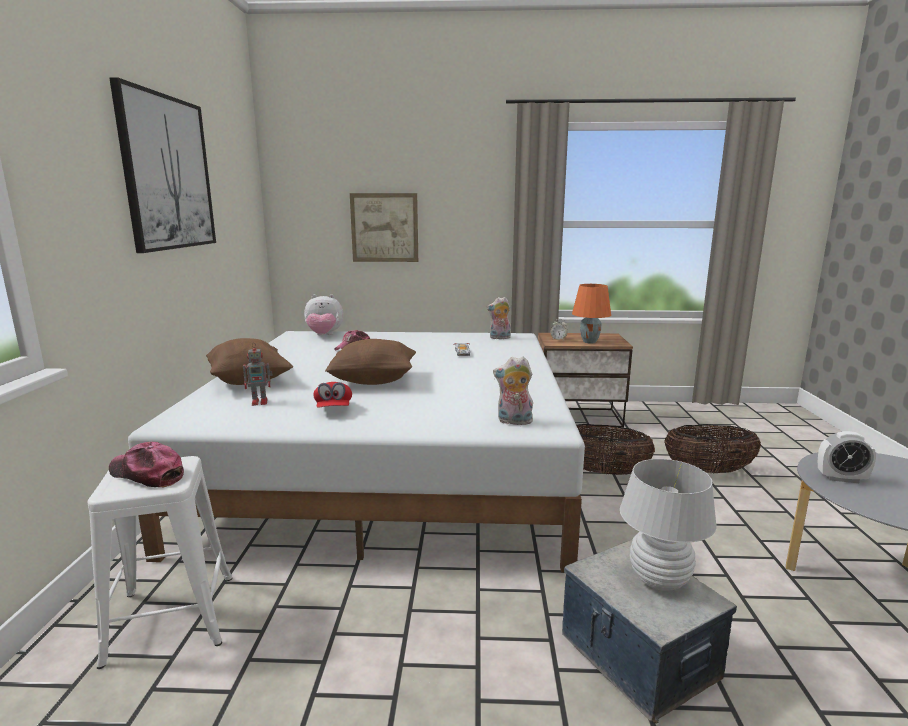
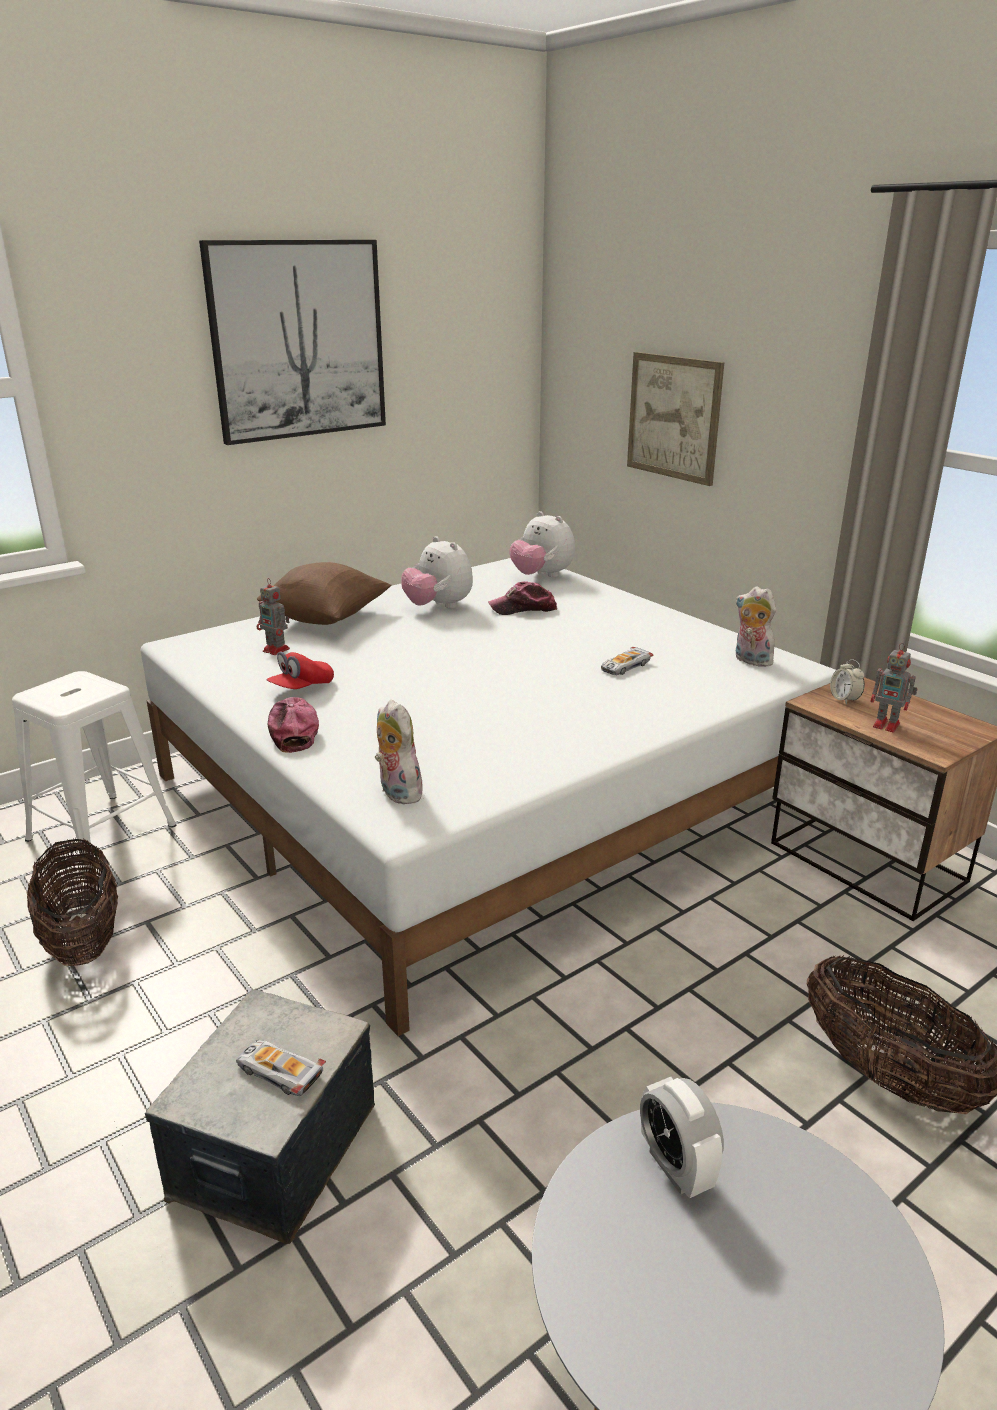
camera: 50 degrees right, 10 degrees up
(147, 474) = (72, 689): cap -> cap (293, 731)
(305, 359) = (438, 607): none -> plush toy
(373, 381) = (419, 668): brown pillow -> none
(589, 341) = (888, 725): orange table lamp -> toy robot
(603, 472) = (706, 960): basket -> basket (83, 940)
(659, 580) = (279, 1072): white table lamp -> toy car

